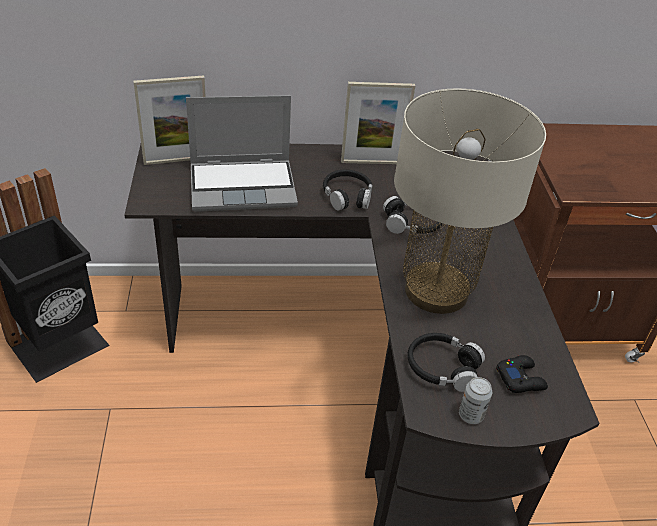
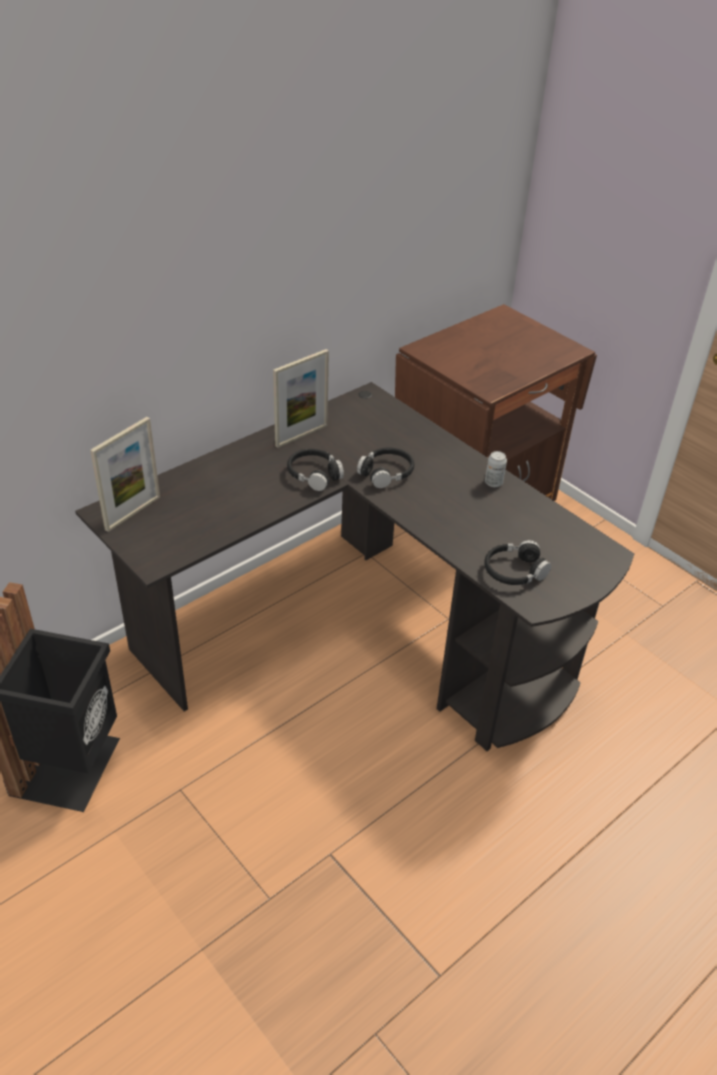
camera: 35 degrees left, 0 degrees up
(244, 186) = (221, 507): laptop -> none
(436, 291) = (455, 518): table lamp -> none
(470, 415) = (561, 592): can -> can (493, 483)
(520, 378) = (566, 550): black game controller -> none

